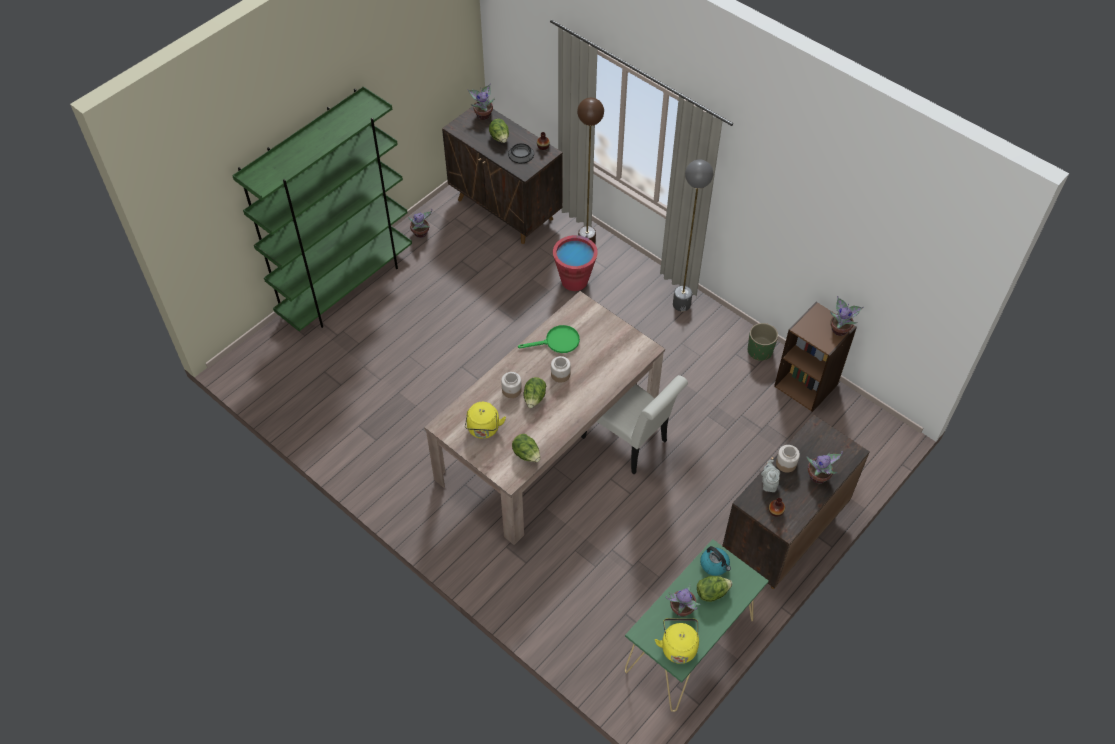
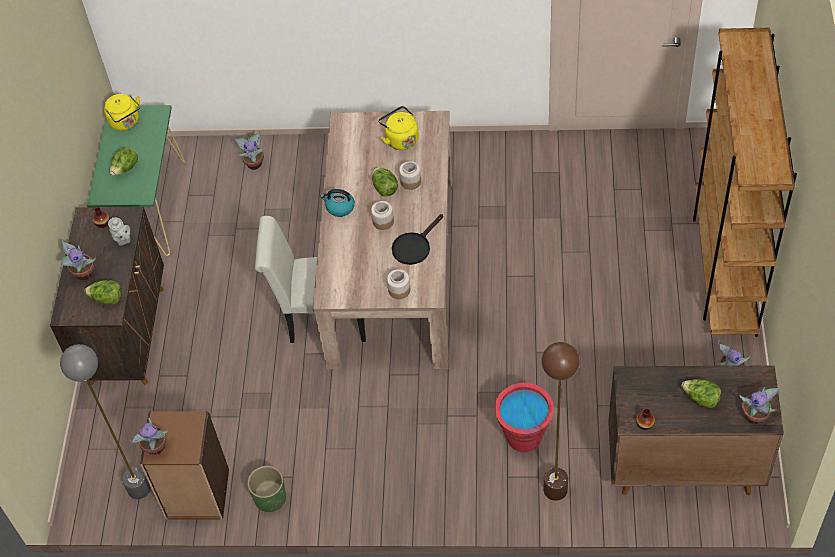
camera: 145 degrees right, 0 degrees up
(346, 286) = (724, 268): green bookcase -> brown bookcase
(521, 154) = (656, 396): bowl -> none
(526, 454) = (347, 145): lettuce -> lettuce (107, 299)
(557, 342) = (414, 246): green frying pan -> black frying pan
(681, 304) = (392, 493): grey floor lamp -> grey floor lamp (139, 489)
(681, 609) = (141, 144): potted plant -> potted plant (254, 163)
(715, 565) = (137, 188): kettle -> kettle (340, 208)
(786, 463) = (119, 265): jar -> jar (399, 290)

